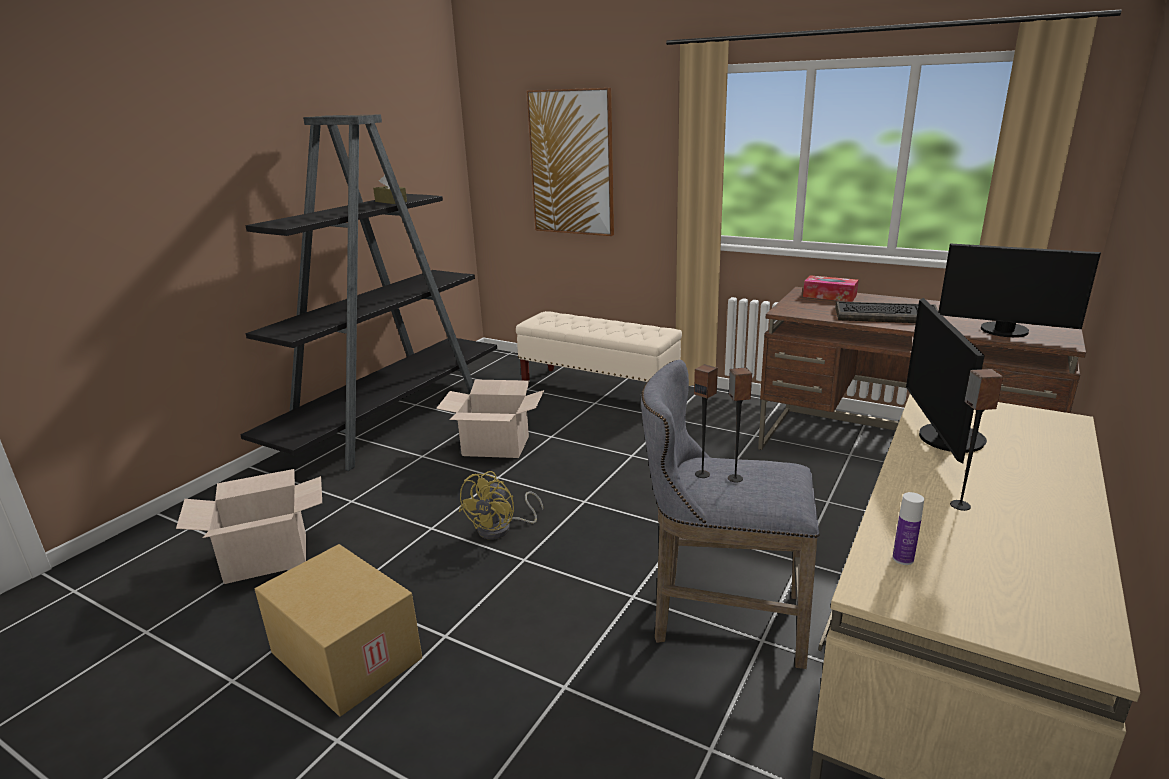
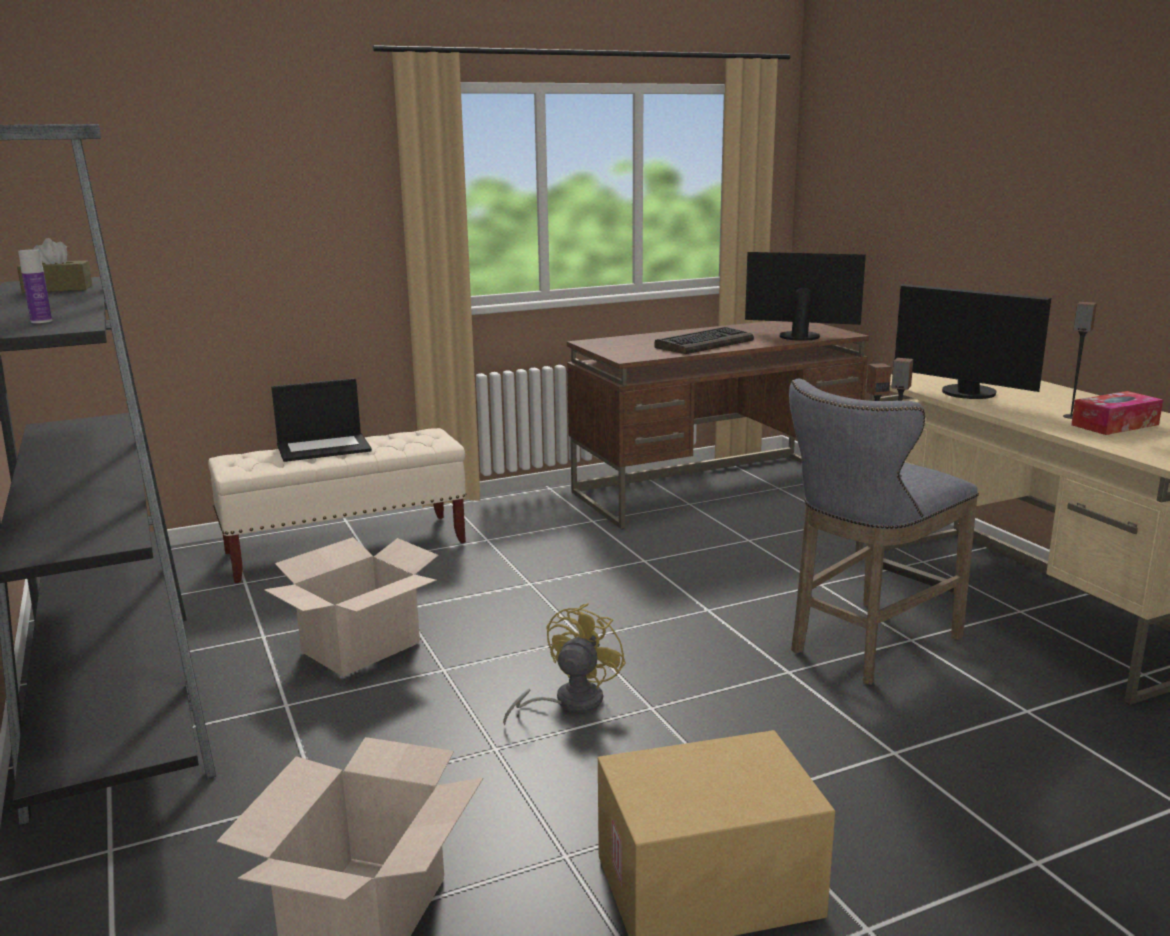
camera: 55 degrees left, 5 degrees down
(501, 529) = (568, 702): yellow fan -> yellow fan turned 120 degrees counterclockwise
(572, 163) = (210, 219): picture -> none
(593, 322) = (324, 447): none -> laptop
(829, 296) = (619, 341): tissue box -> tissue box (1115, 425)
(903, 559) = (1132, 445): bottle -> bottle (41, 321)
(1004, 332) = (799, 335): monitor -> monitor turned 135 degrees counterclockwise

